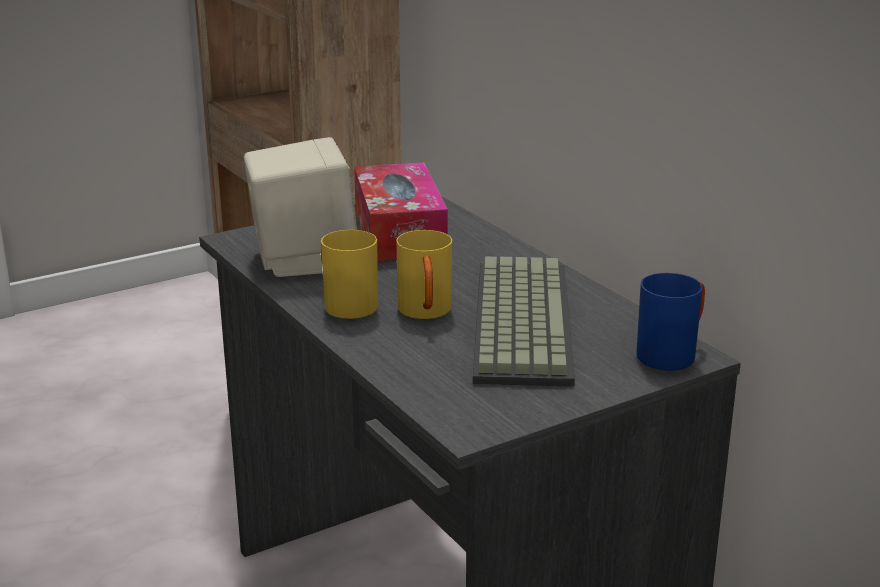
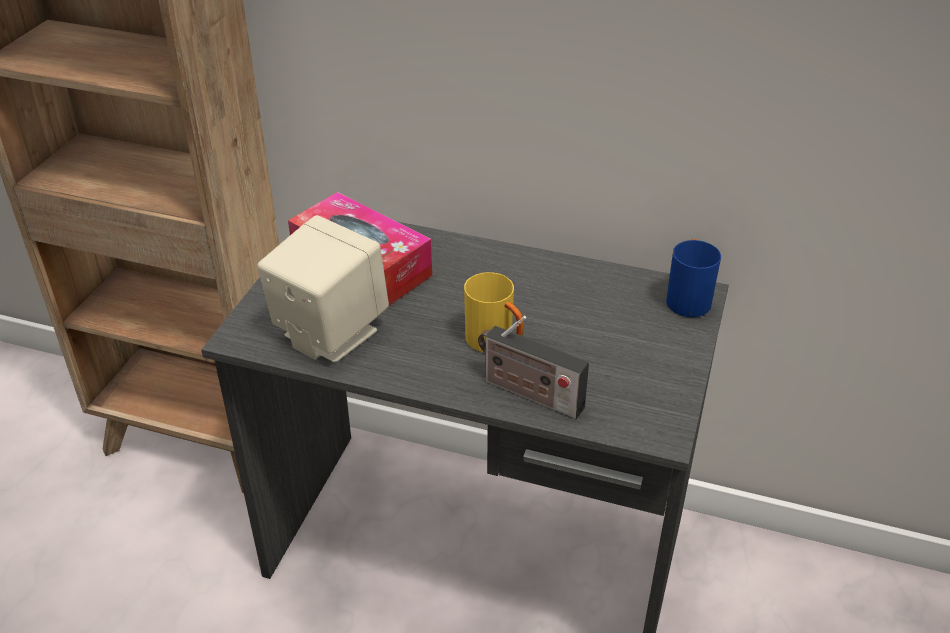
camera: 40 degrees left, 15 degrees up
(344, 304) = (427, 364): yellow mug -> none
(395, 353) = (528, 393): none -> radio
(517, 320) = (562, 317): keyboard -> none

